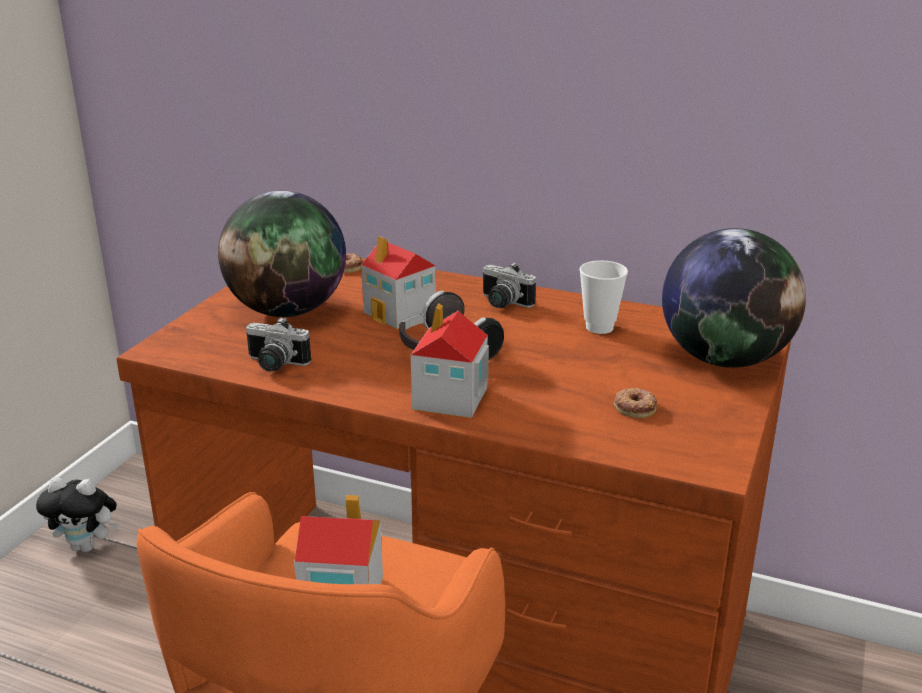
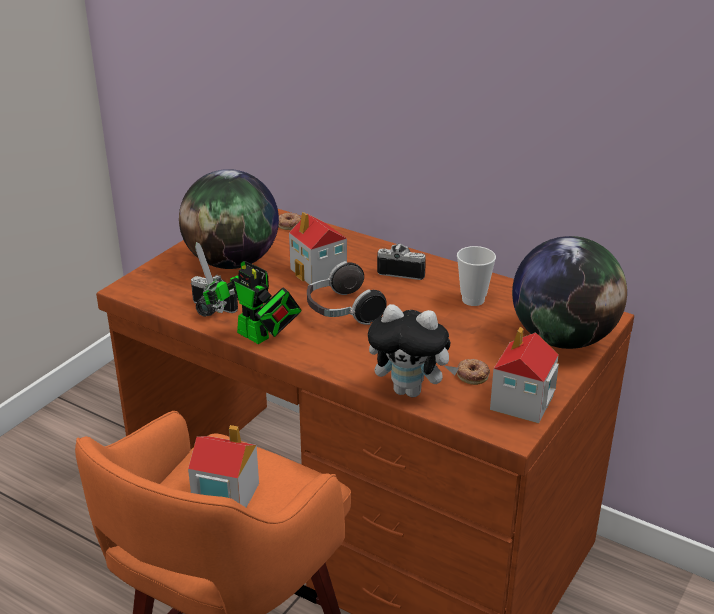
camera: 10 degrees right, 5 degrees up
(87, 546) = (84, 420): plush toy -> plush toy (410, 390)
(346, 390) = (257, 337): none -> toy robot
(450, 399) = (332, 353): toy house -> toy house (521, 403)
(502, 303) = (403, 270): camera -> camera turned 150 degrees clockwise

